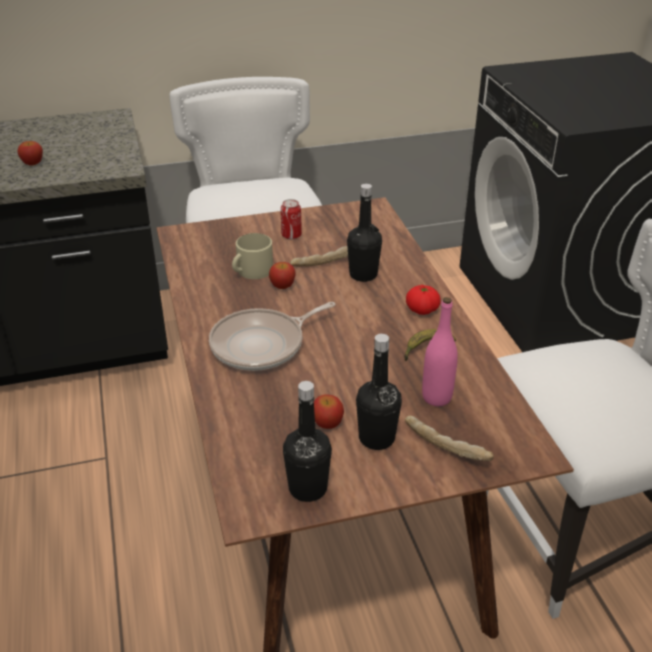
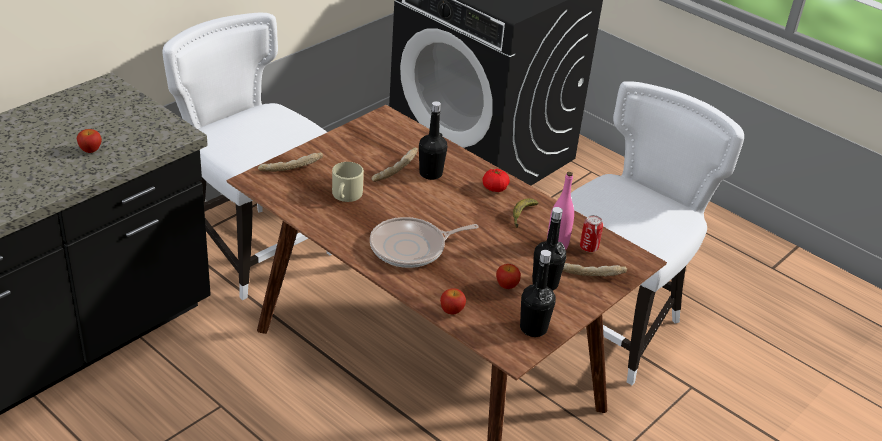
camera: 35 degrees left, 0 degrees up
(226, 231) = (290, 167): none -> bread
(262, 345) = (411, 248): frying pan -> frying pan turned 45 degrees clockwise
(282, 286) = (381, 199): apple -> apple (452, 310)
(291, 235) = (346, 157): can -> can (588, 247)

